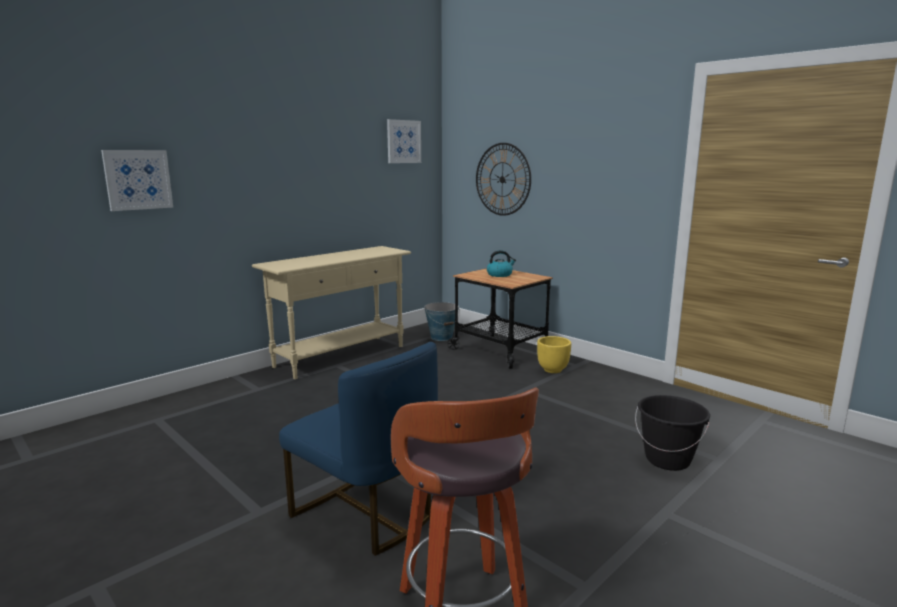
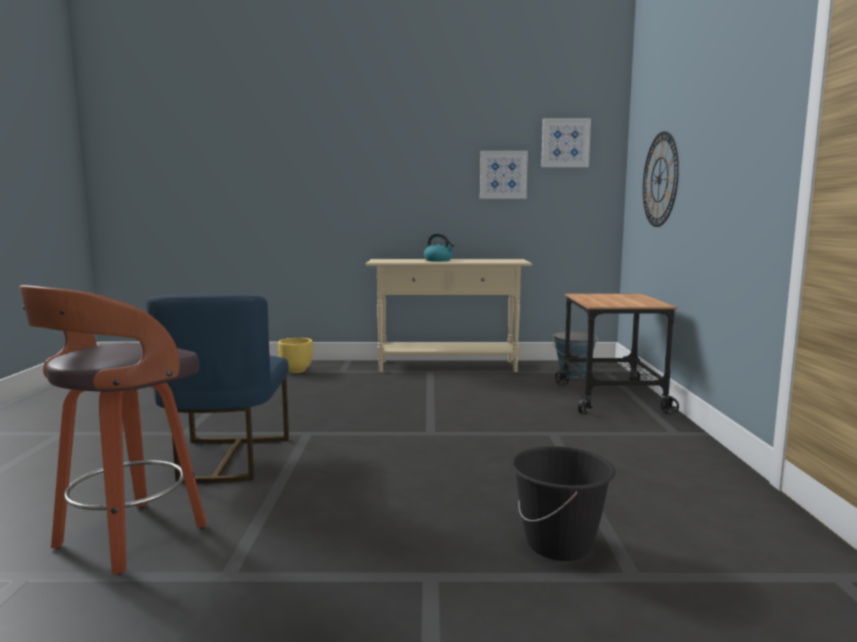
camera: 45 degrees right, 5 degrees down
(138, 179) = (282, 178): picture -> picture (503, 175)
(500, 274) = (617, 298): kettle -> kettle (438, 260)
(553, 370) = (632, 428): yellow planter -> yellow planter (296, 371)

